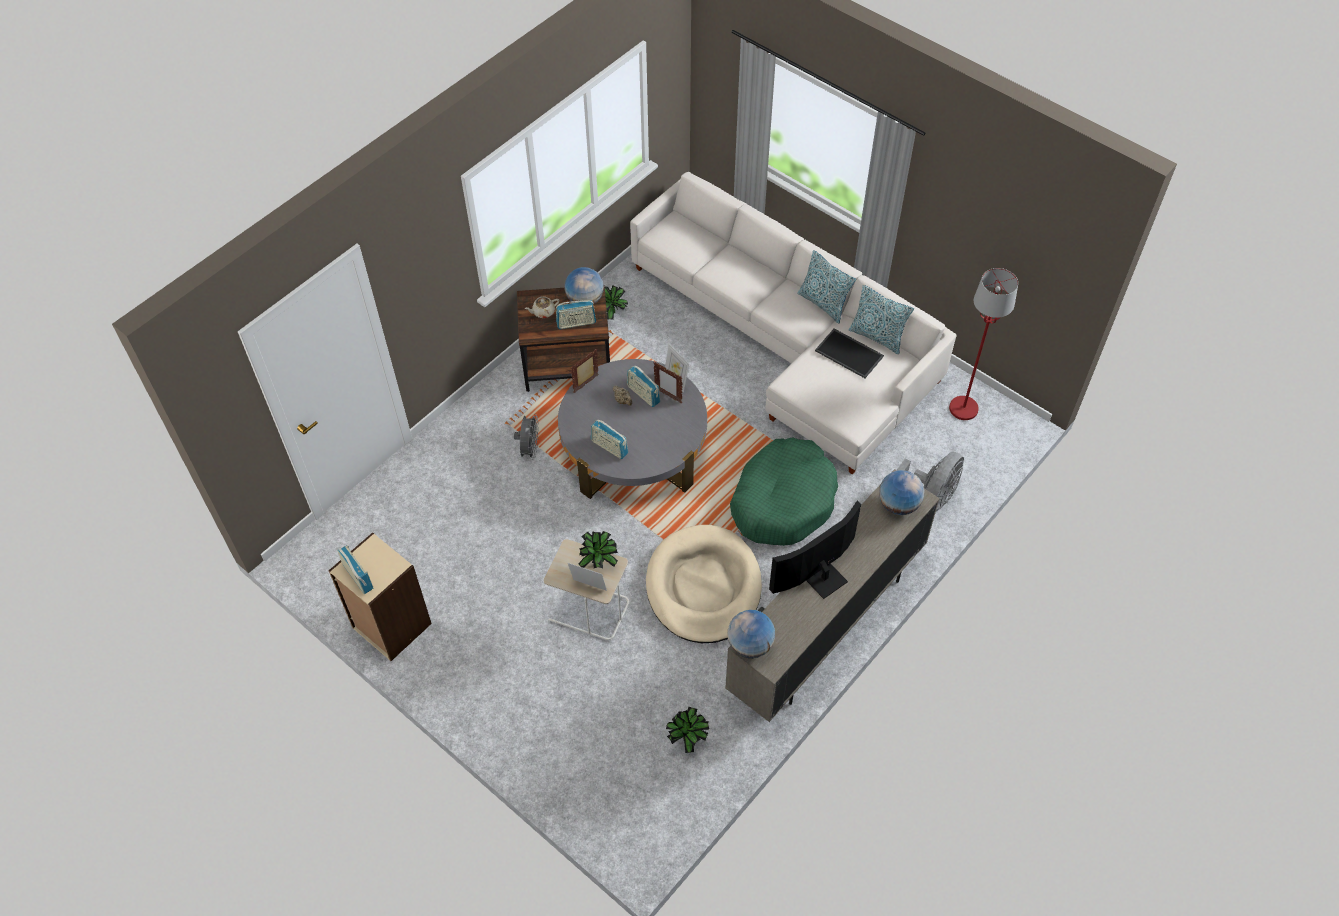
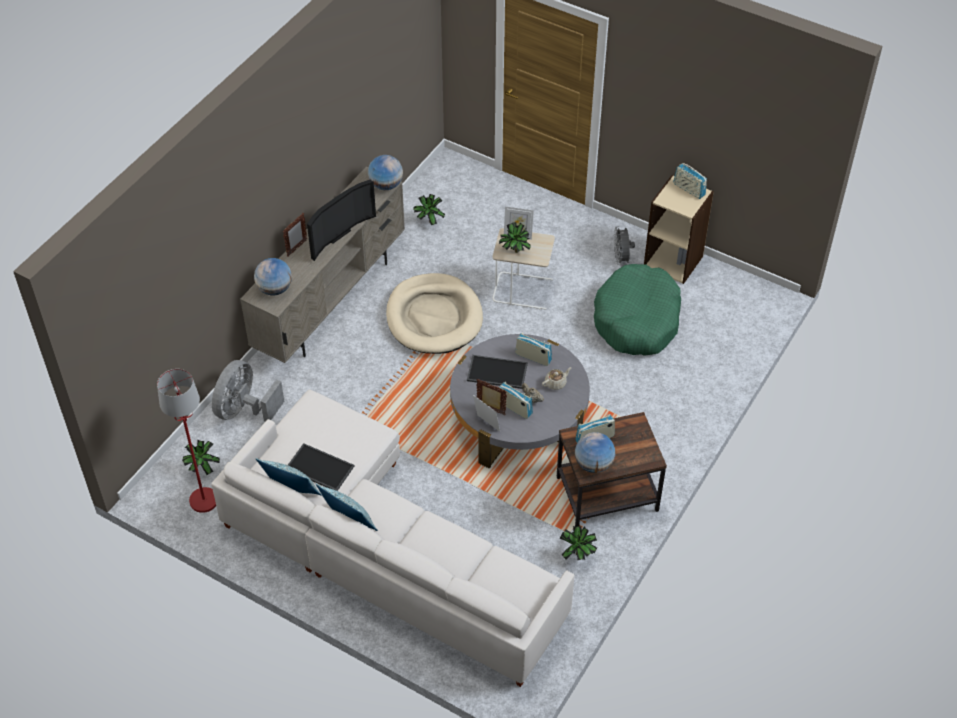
camera: 170 degrees right, 5 degrees down
(529, 449) = (614, 406): grey fan -> grey fan (621, 259)
(543, 312) = (631, 446): beige teapot -> beige teapot (556, 383)
(586, 384) = (571, 410): picture frame -> picture frame (296, 248)
(653, 435) = (496, 373): none -> tray
(783, 500) = (375, 392): green dog bed -> green dog bed (637, 320)
(968, 440) = (202, 469): none -> potted plant

